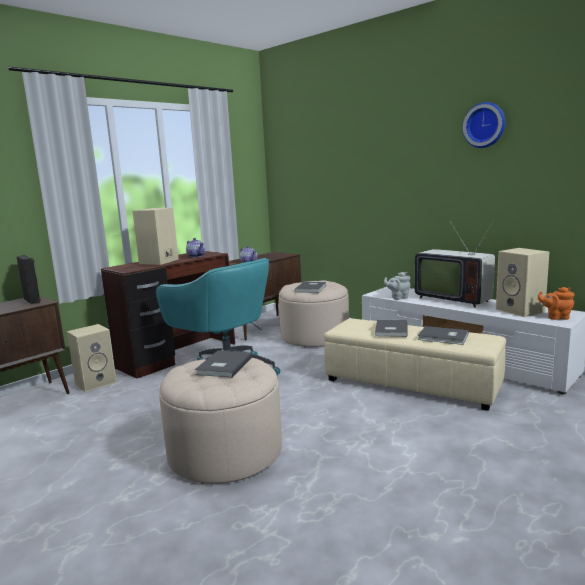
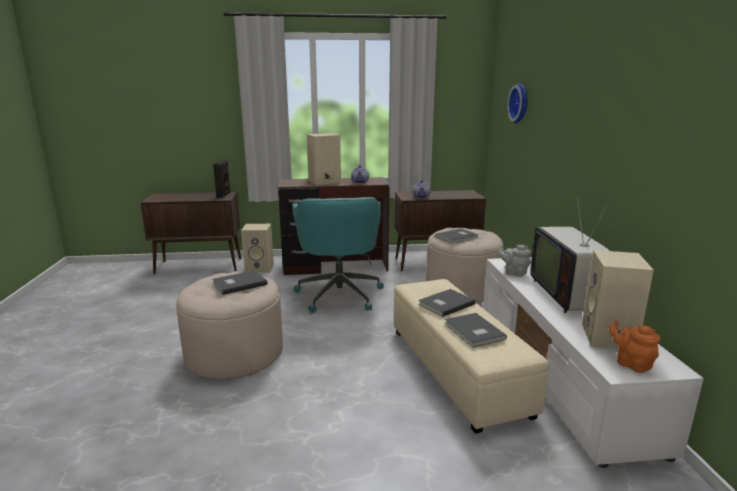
camera: 40 degrees right, 5 degrees up
(485, 125) = (646, 70): wall clock -> wall clock (520, 103)

